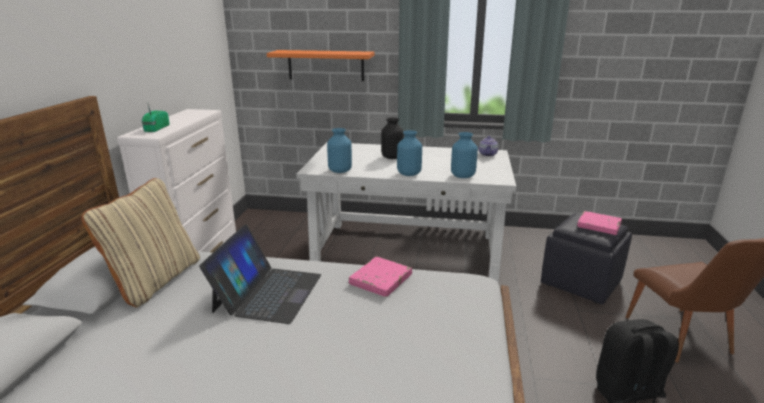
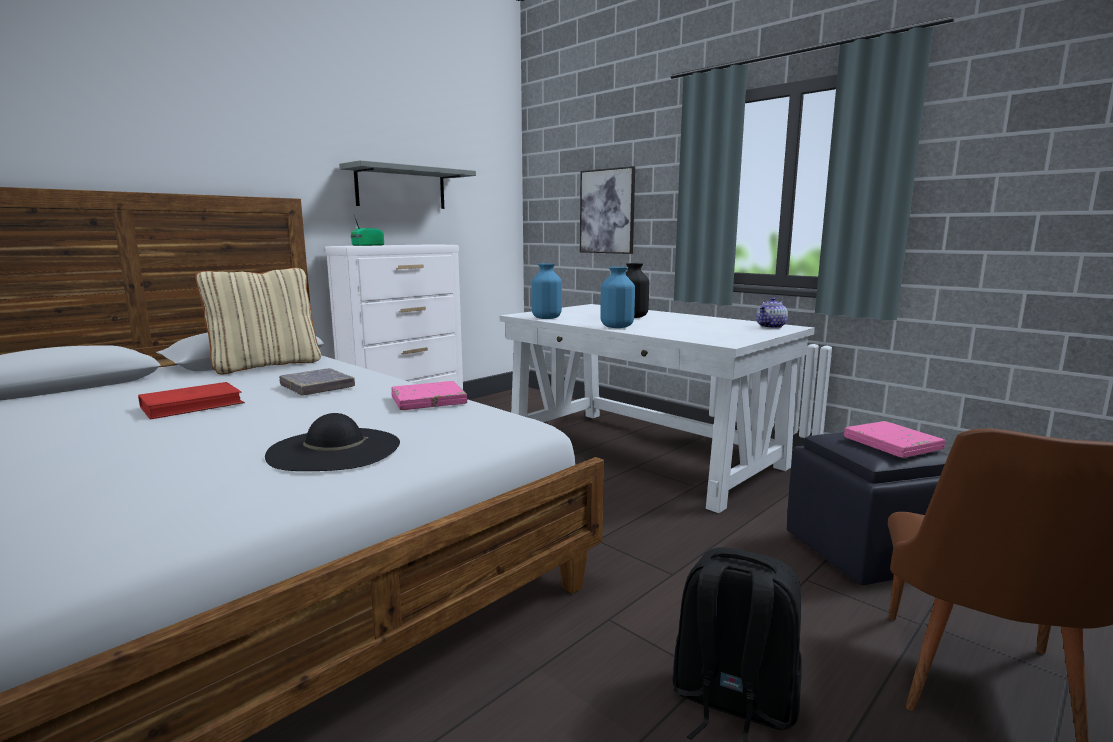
camera: 35 degrees right, 10 degrees down
(157, 61) = (401, 188): none -> grey shelf
(214, 354) = (192, 405): none -> red book
(267, 292) = (317, 387): laptop -> grey book
(326, 65) = (607, 211): orange shelf -> picture
(424, 352) = (334, 449): none -> black hat
(463, 176) = (681, 335): blue vase -> none

